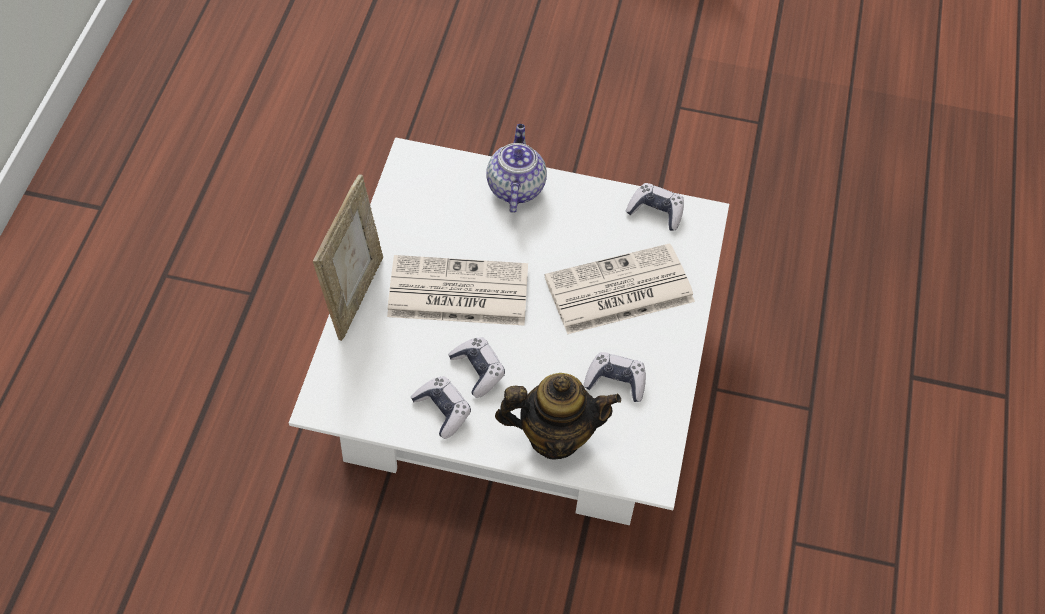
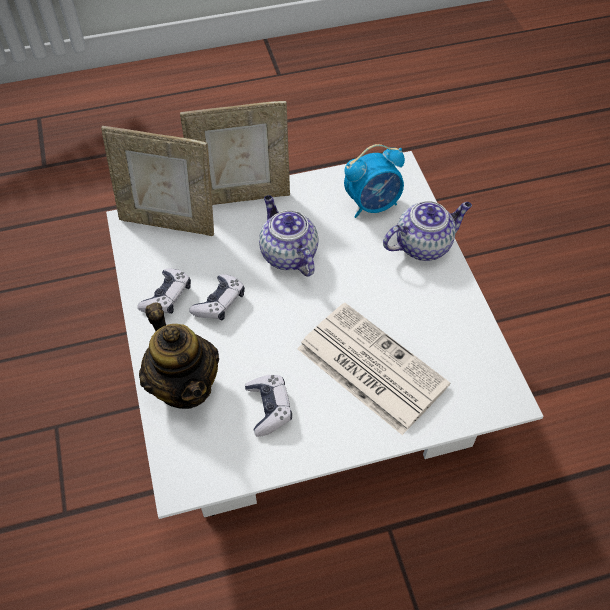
camera: 65 degrees right, 0 degrees up
(345, 372) = (169, 222): none -> picture frame
(442, 199) = (373, 204): none -> alarm clock
(456, 292) = (287, 254): newspaper -> teapot
(656, 212) = (482, 358): game controller -> none

